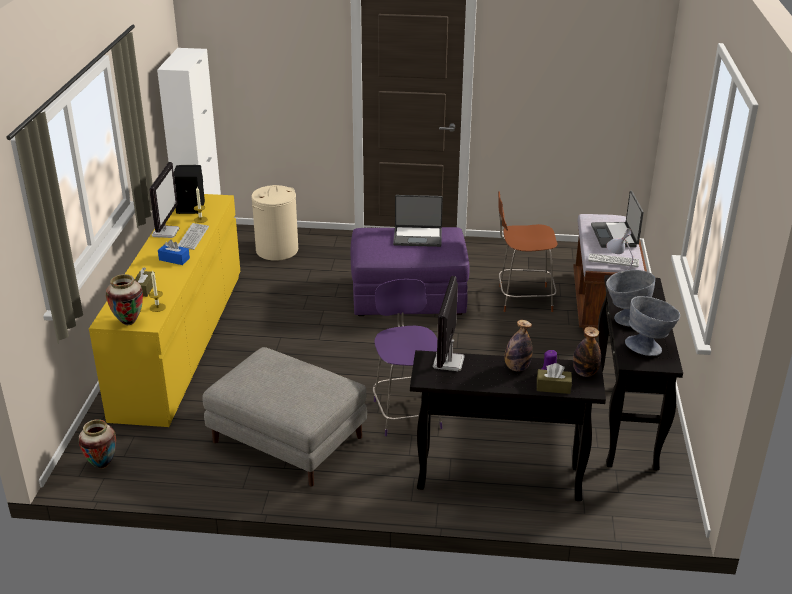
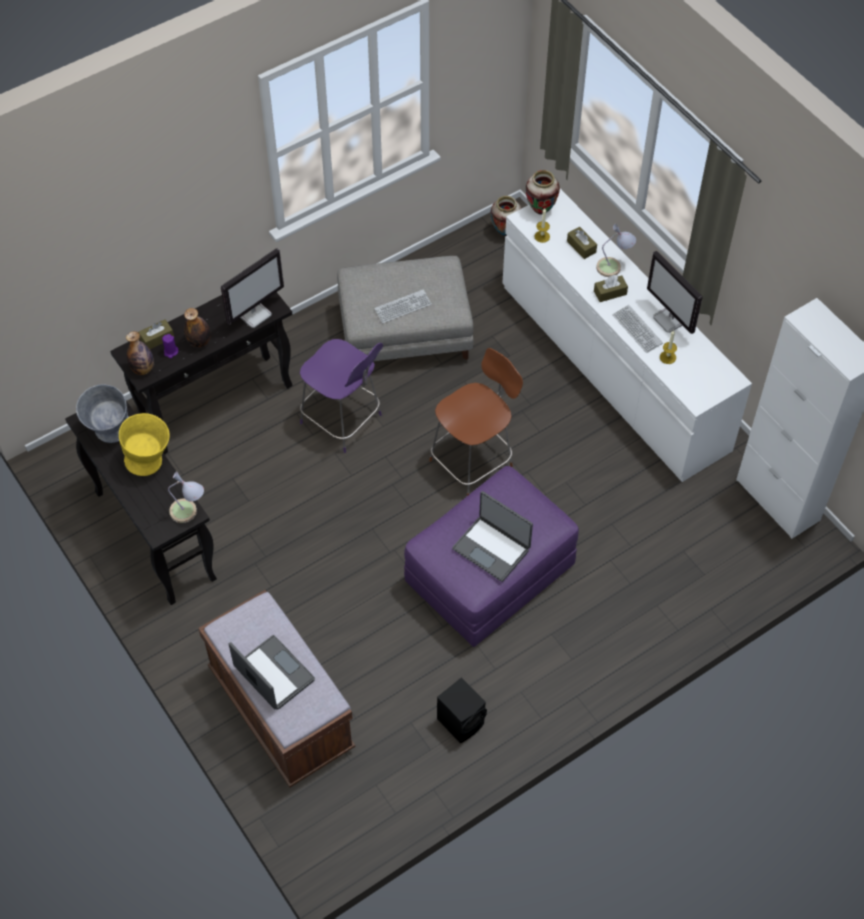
camera: 140 degrees right, 25 degrees up
(146, 269) = (614, 267): none -> table lamp
(174, 259) = (610, 293): blue tissue box -> brown tissue box
(180, 342) = (613, 367): yellow dresser -> white dresser
(189, 207) = (705, 367): black speaker -> black speaker (462, 721)
(277, 250) = (703, 553): beige laundry basket -> none
(417, 237) = (492, 548): laptop -> laptop turned 105 degrees counterclockwise
(448, 362) = (255, 314): monitor -> monitor turned 75 degrees clockwise
(522, 298) = (372, 656): brown chair -> brown chair (473, 461)
(613, 261) = (244, 619): keyboard -> keyboard (403, 307)
(625, 318) = (150, 460): grey bowl -> yellow bowl

